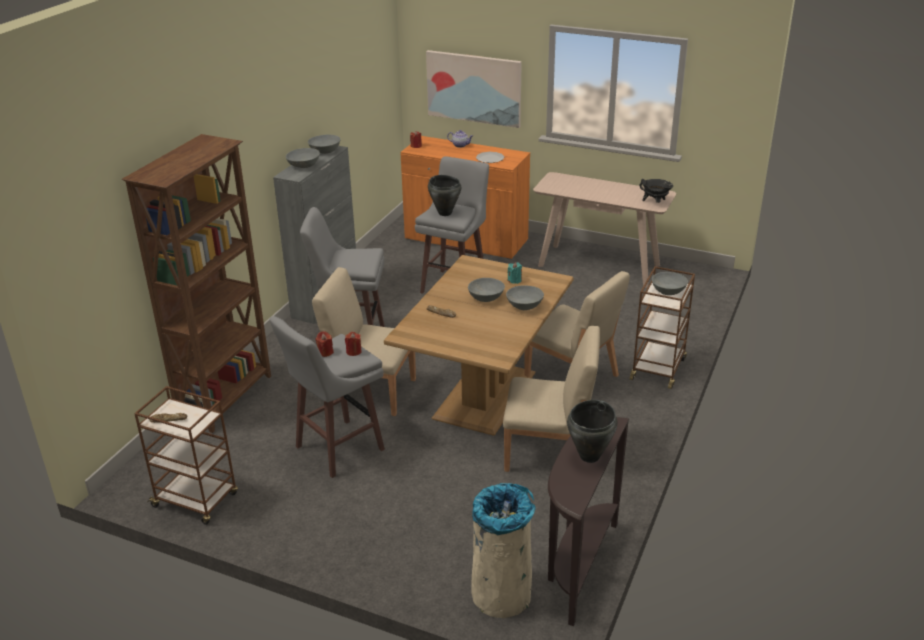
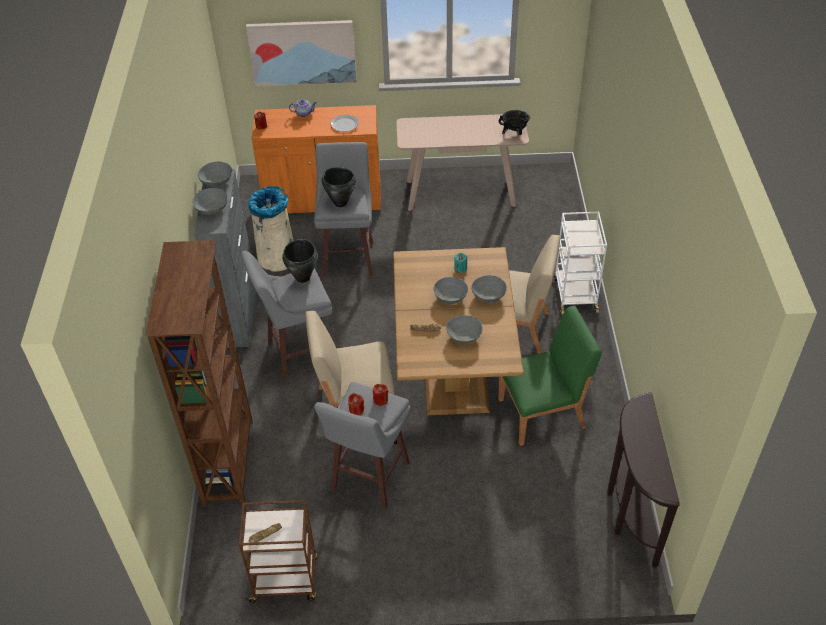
camera: 25 degrees left, 15 degrees up
(502, 592) = (589, 560): beige trash can -> beige trash can (277, 257)
(549, 452) = (543, 413): beige chair -> green chair
(590, 456) = (649, 442): black cooking pot -> black cooking pot (303, 277)
(658, 368) = (575, 294): brown cart -> white cart
(668, 291) = (583, 234): grey bowl -> grey bowl (464, 336)

